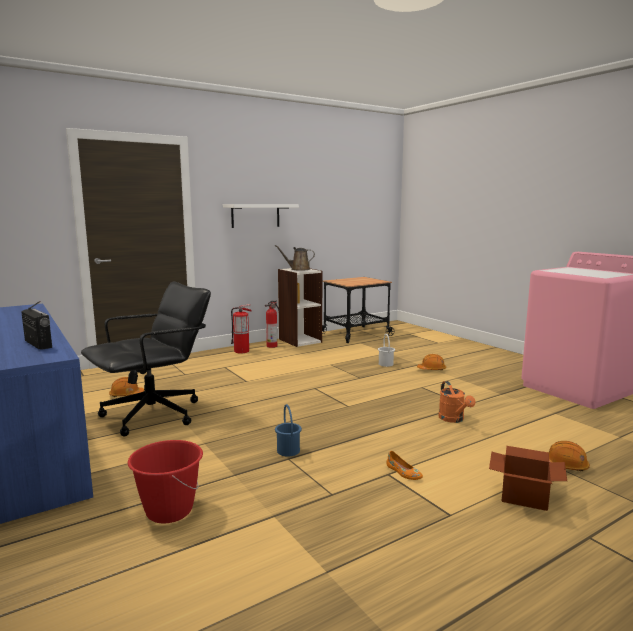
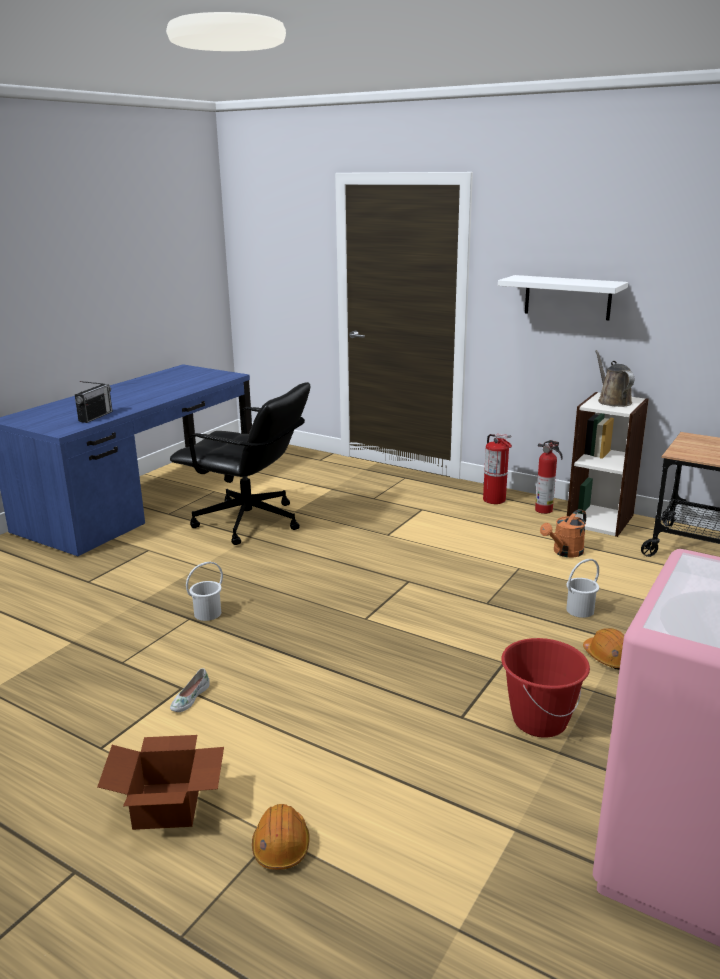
camera: 65 degrees right, 10 degrees up
(126, 395) = (288, 494): orange hard hat -> none
(169, 510) = (68, 593): red bucket -> red bucket (539, 721)
(288, 451) = (207, 613): blue bucket -> white bucket
(403, 472) = (189, 698): orange shoe -> white shoe
(454, 419) = (388, 713): orange watering can -> orange watering can (564, 552)

